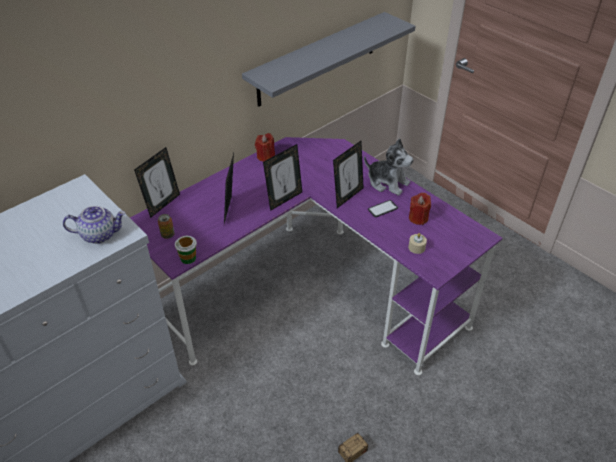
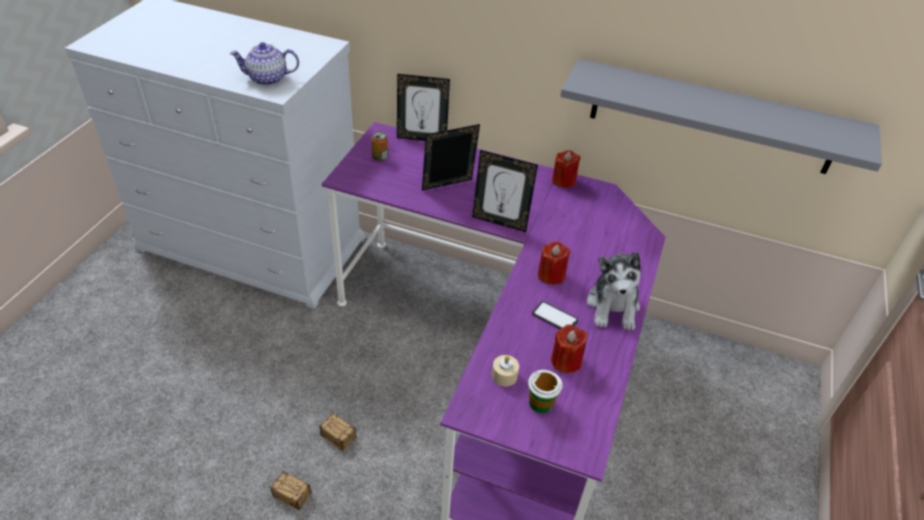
camera: 60 degrees right, 0 degrees up
(100, 234) = (267, 79): teapot -> teapot turned 120 degrees clockwise
(188, 258) = (355, 184): cup -> cup (541, 403)
(304, 413) = (323, 425): none -> storage box
(347, 196) = (551, 275): picture frame -> red candle

